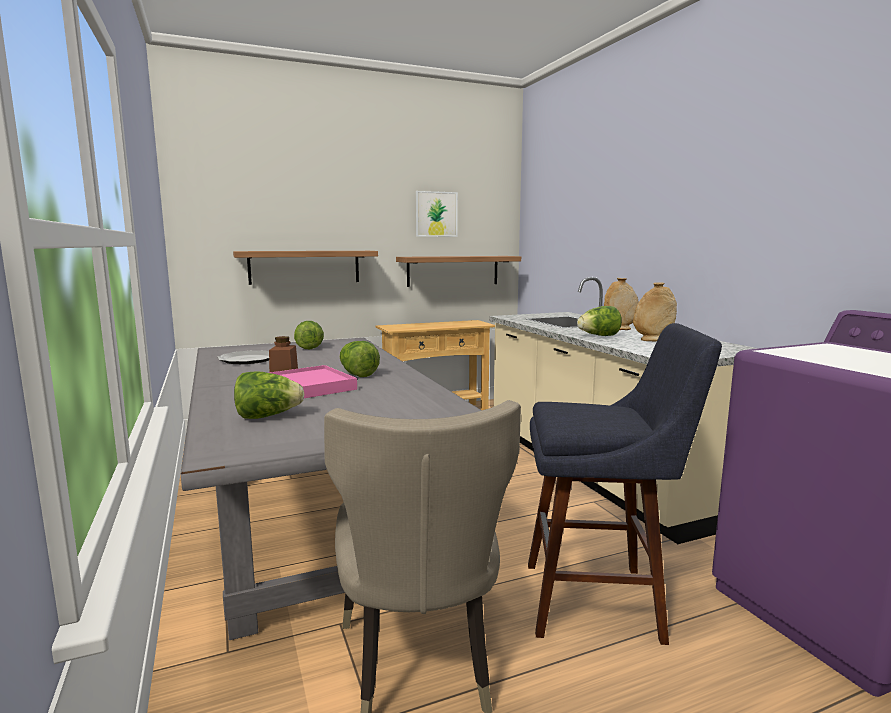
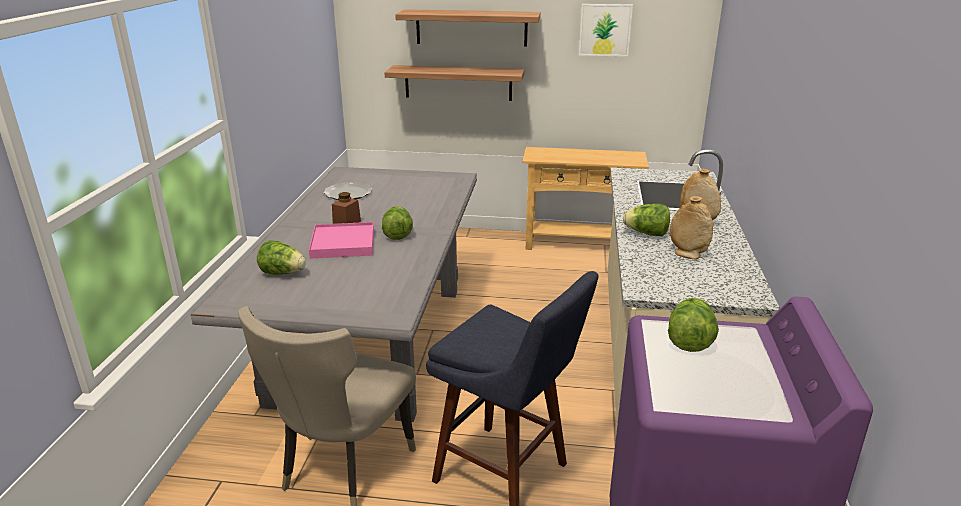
camera: 30 degrees right, 15 degrees up
(309, 347) = (411, 183): lettuce -> lettuce (689, 340)
(453, 270) = (620, 94): shelf -> shelf (471, 27)

